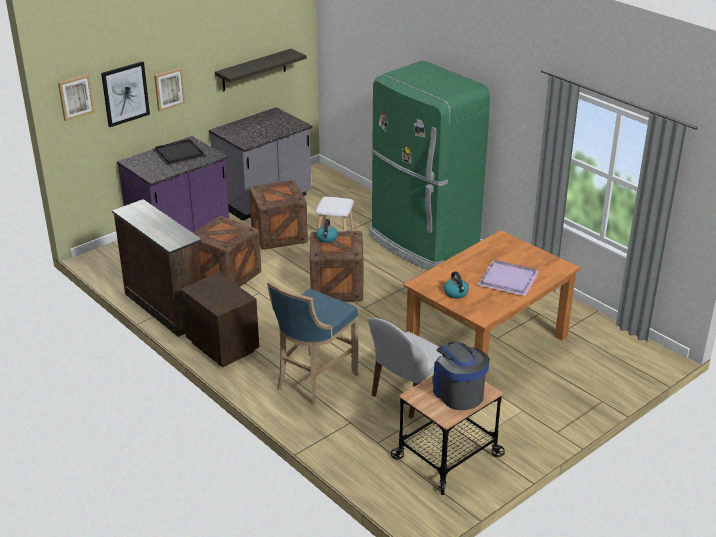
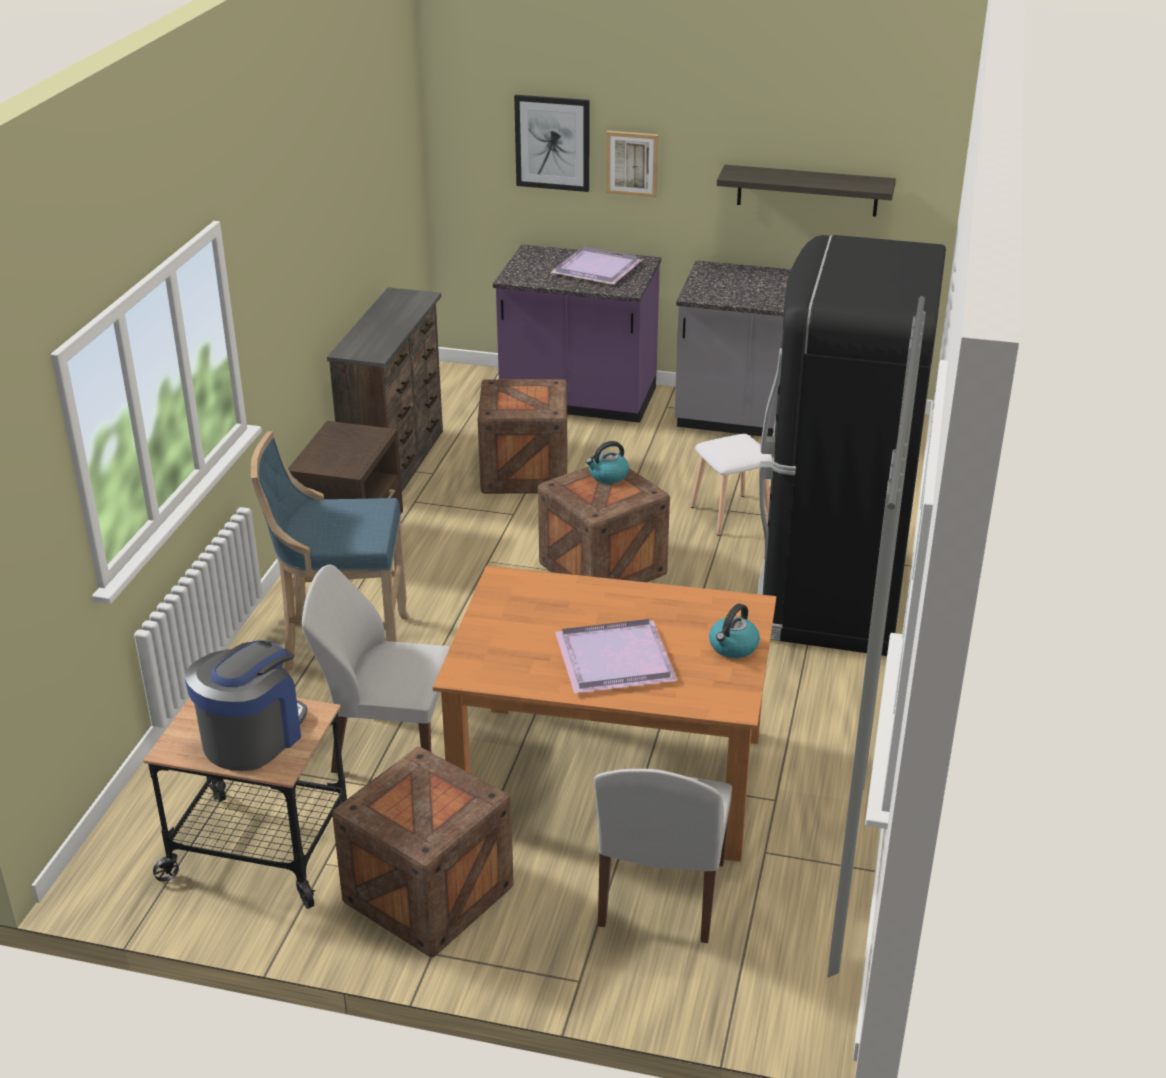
camera: 55 degrees right, 0 degrees up
(75, 97) = (469, 118): picture -> none
(178, 154) = (596, 268): black tray -> purple tray
(279, 235) = (679, 467): crate -> crate (428, 894)
(422, 243) = (830, 594): green fridge -> black fridge
(456, 293) = (511, 623): kettle -> kettle (733, 647)
(571, 363) = (660, 897): none -> white chair

